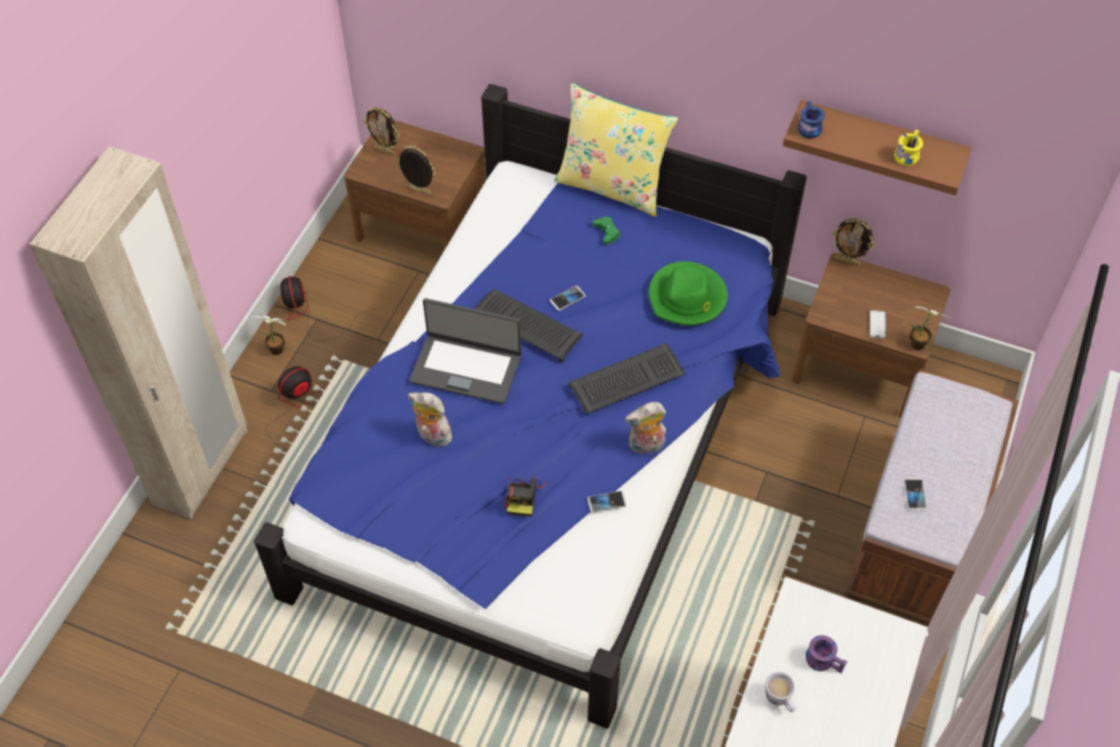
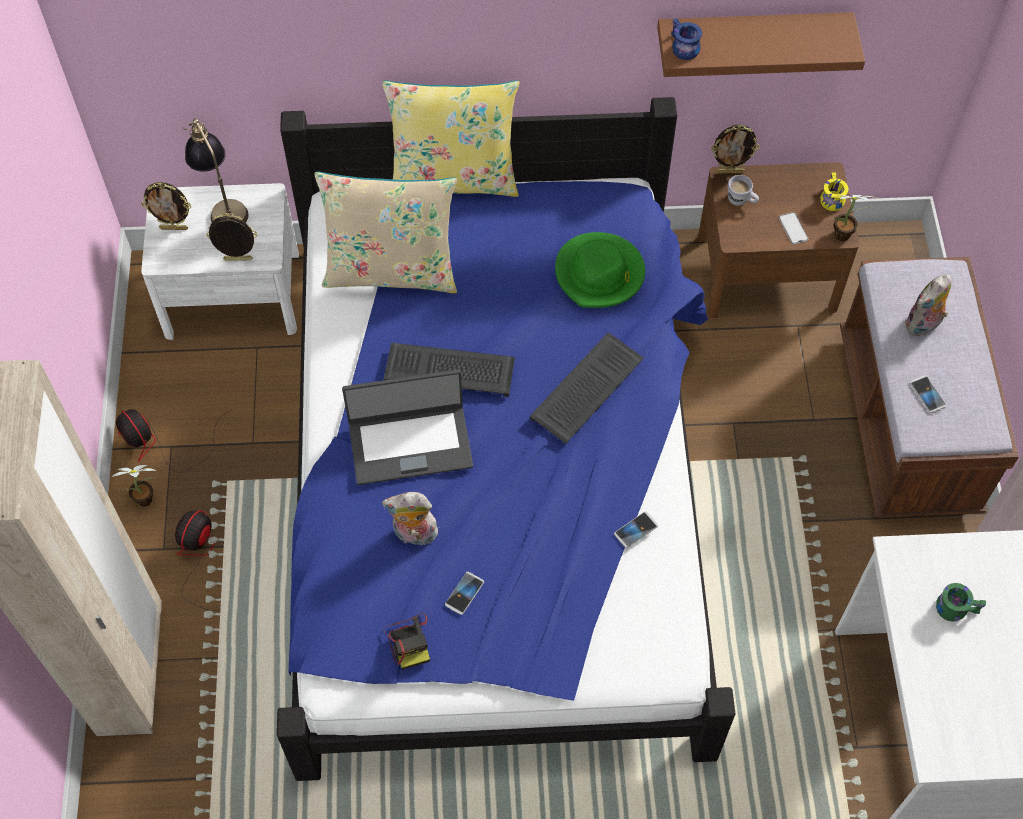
camera: 25 degrees left, 5 degrees up
(422, 225) = (232, 294): brown nightstand -> white nightstand
(430, 146) = (222, 204): none -> table lamp
(523, 496) = (548, 560): camera -> camera (409, 641)
(525, 236) = (391, 270): none -> beige pillow
(567, 298) = (475, 323): phone -> phone (464, 593)
(606, 232) = (476, 233): green game controller -> none
(646, 446) = (643, 453): plush toy -> plush toy (923, 326)
(780, 700) = (937, 668): white mug -> white mug (741, 201)
(824, 659) = (955, 606): purple mug -> green mug
(905, 154) = (795, 43): yellow mug -> yellow mug (829, 198)

